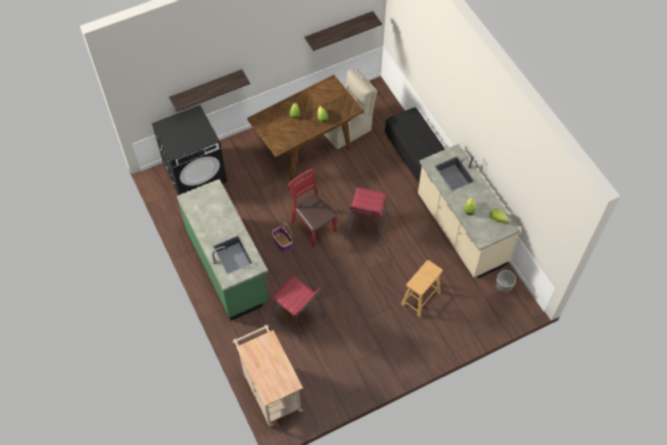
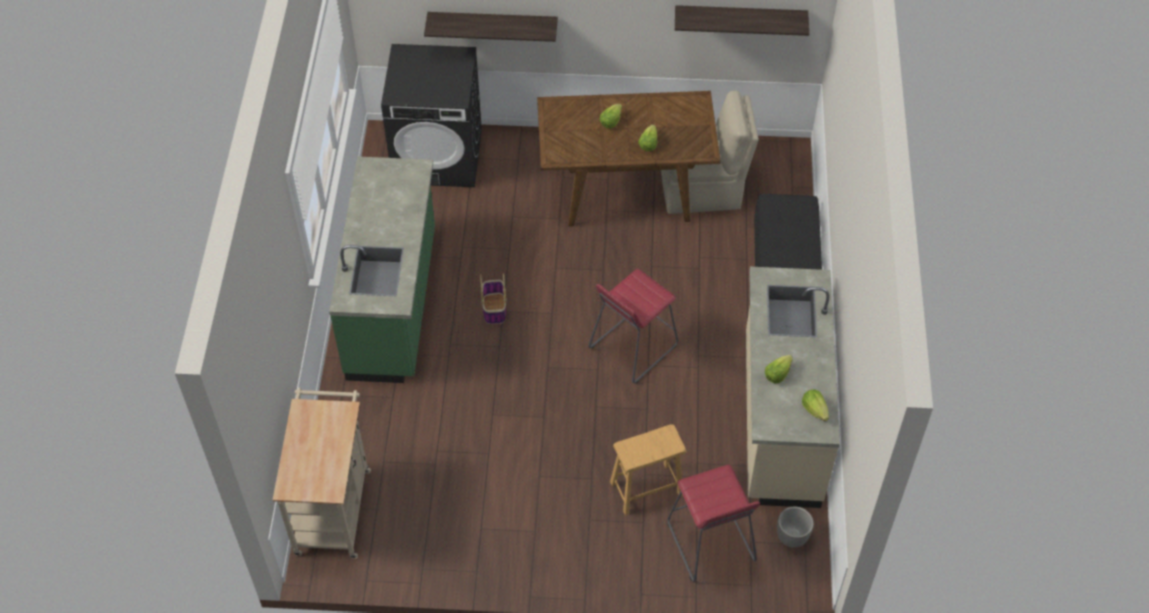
camera: 30 degrees right, 5 degrees down
(298, 318) = (442, 425): red stool -> red stool (710, 542)
(313, 227) = (555, 307): red chair -> none

